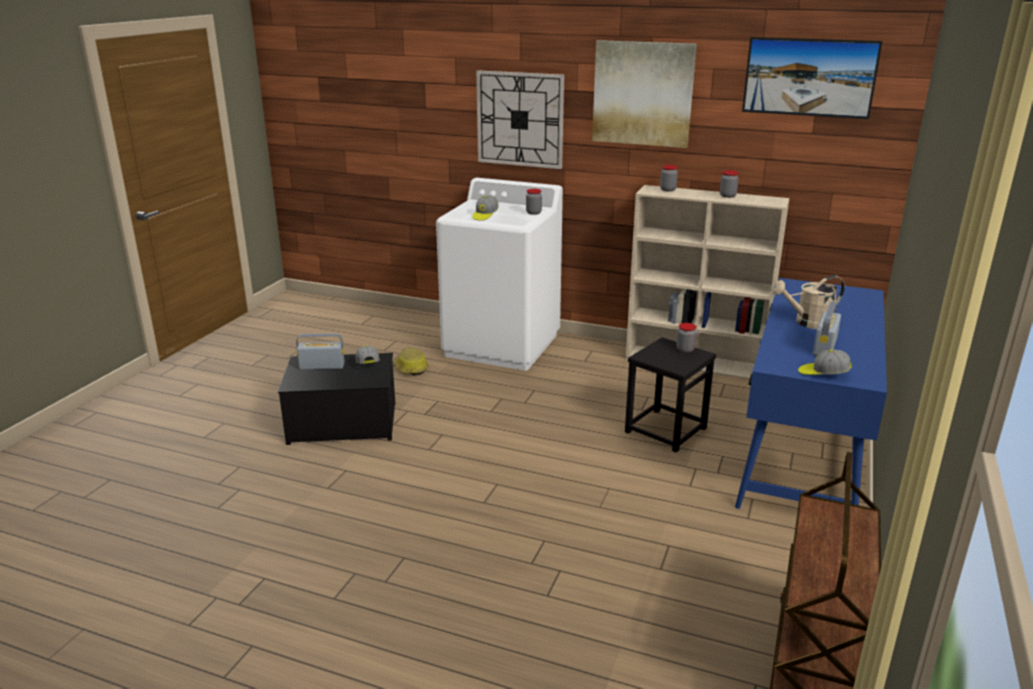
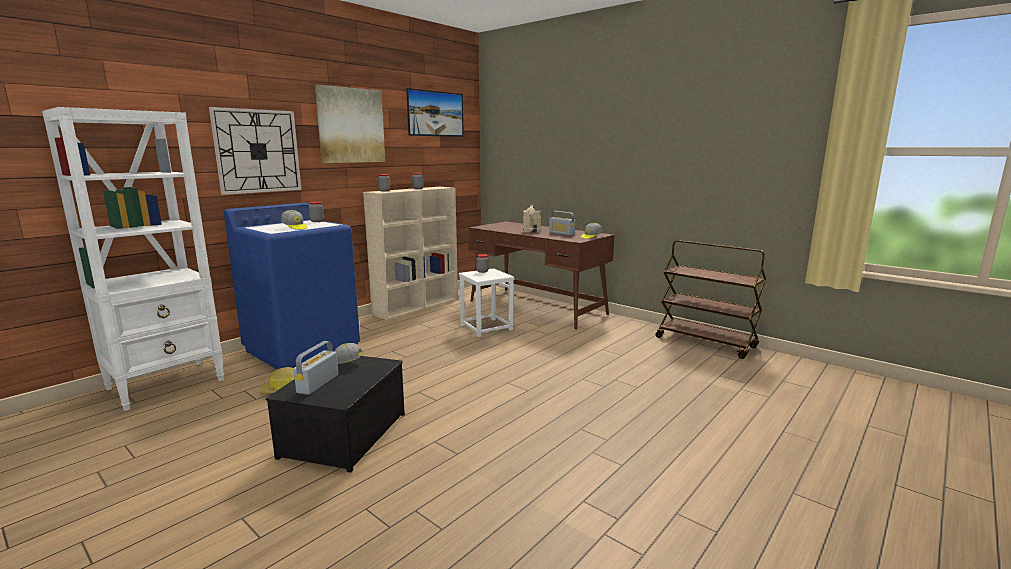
camera: 70 degrees left, 10 degrees down
(396, 321) = (167, 384): none -> white bookcase
(502, 345) = (303, 349): white washing machine -> blue washing machine
(665, 430) = (486, 327): black stool -> white stool
(802, 453) = (536, 307): blue desk -> brown desk

